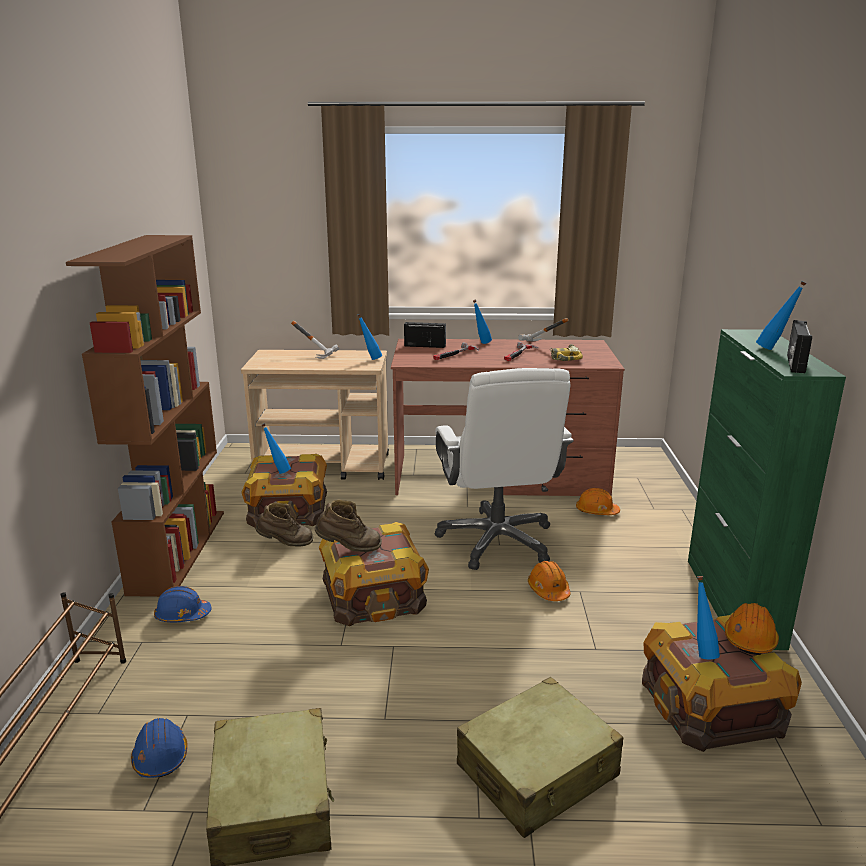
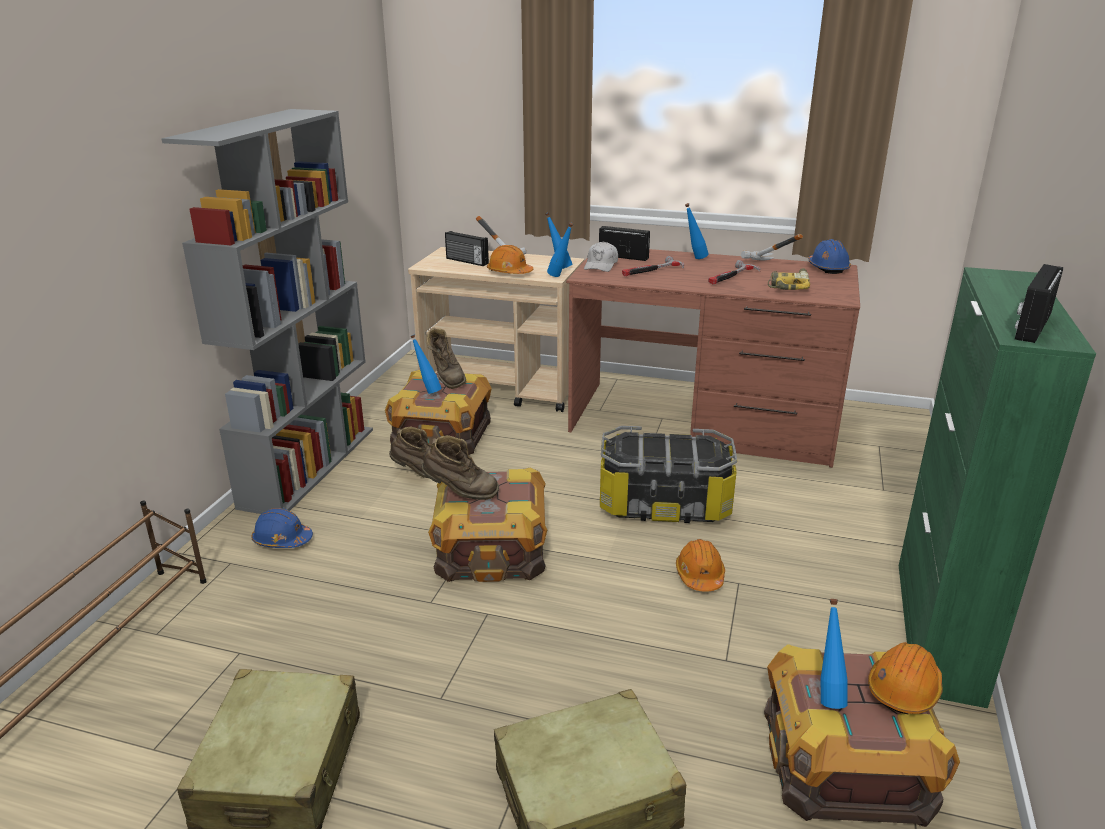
camera: 15 degrees right, 5 degrees up
(160, 756) = (194, 694): blue hard hat -> blue hard hat (828, 268)
(178, 550) = (309, 466): brown bookcase -> grey bookcase
(288, 359) = (466, 261): none -> radio
(289, 460) = (447, 378): none -> brown boot
(411, 353) = (601, 265): none -> white cap
(497, 541) = (664, 504): white office chair -> storage box
(596, 511) = (805, 483): orange hard hat -> orange hard hat (509, 272)
(774, 349) = (1018, 303): blue bottle -> blue bottle (560, 276)

